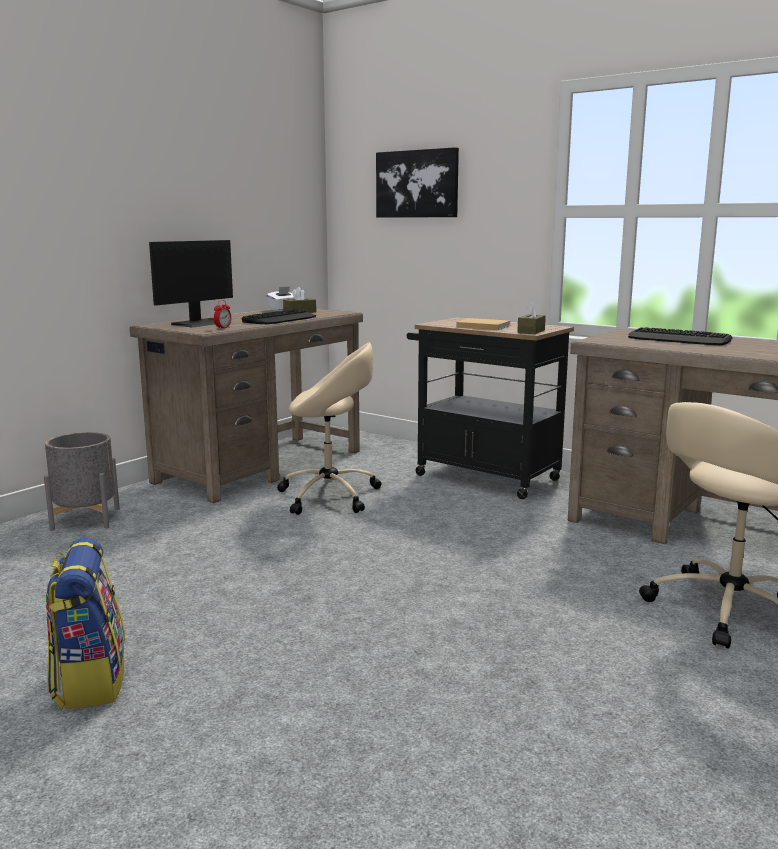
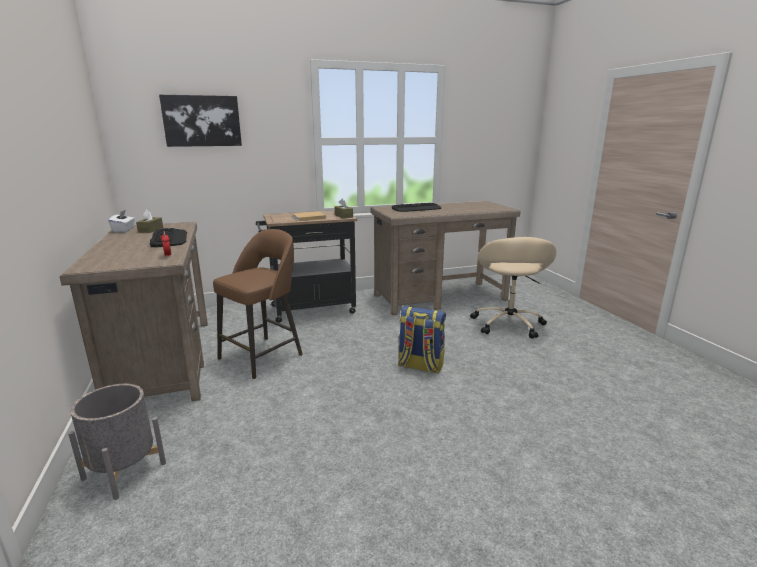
camera: 55 degrees left, 5 degrees up
(89, 681) = (431, 536): backpack -> backpack (420, 366)
(201, 323) = (122, 256): monitor -> none
(331, 496) = (263, 356): beige office chair -> brown stool

